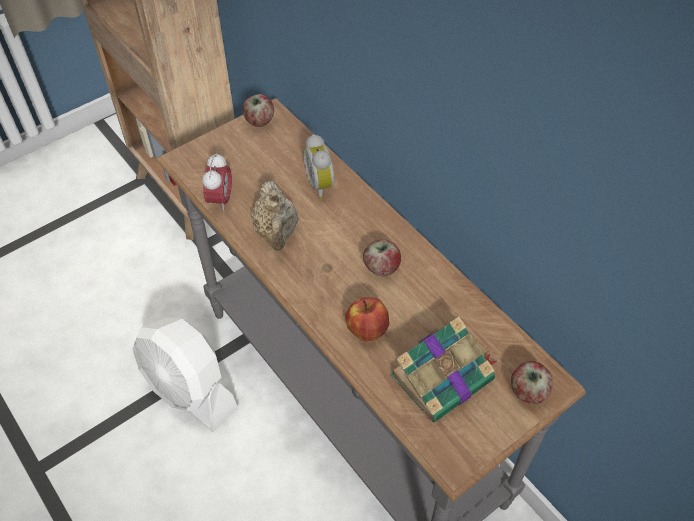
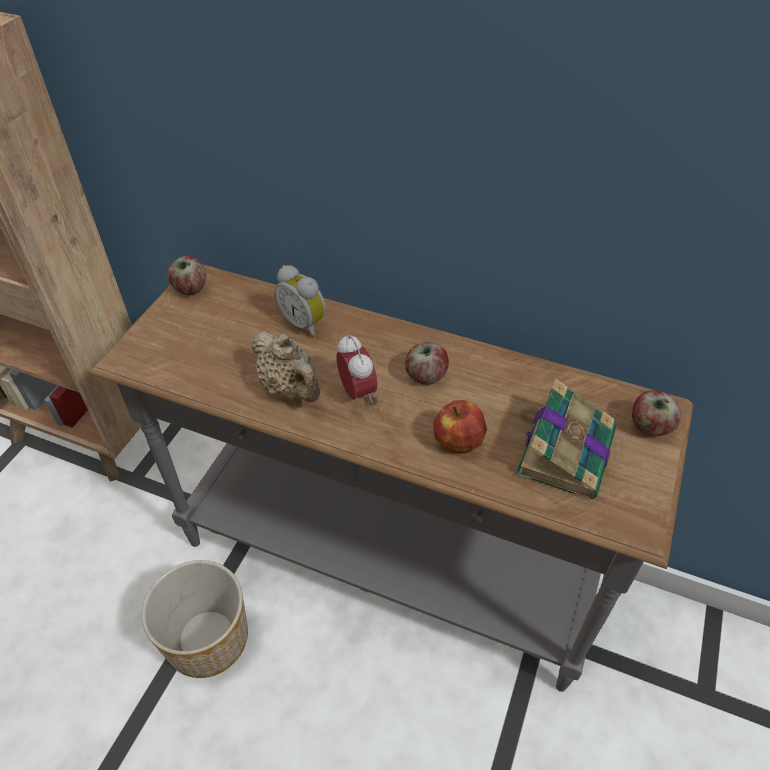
camera: 30 degrees left, 5 degrees down
(189, 390) = (208, 638): white fan -> planter
(220, 200) = (202, 382): alarm clock -> alarm clock (357, 392)

